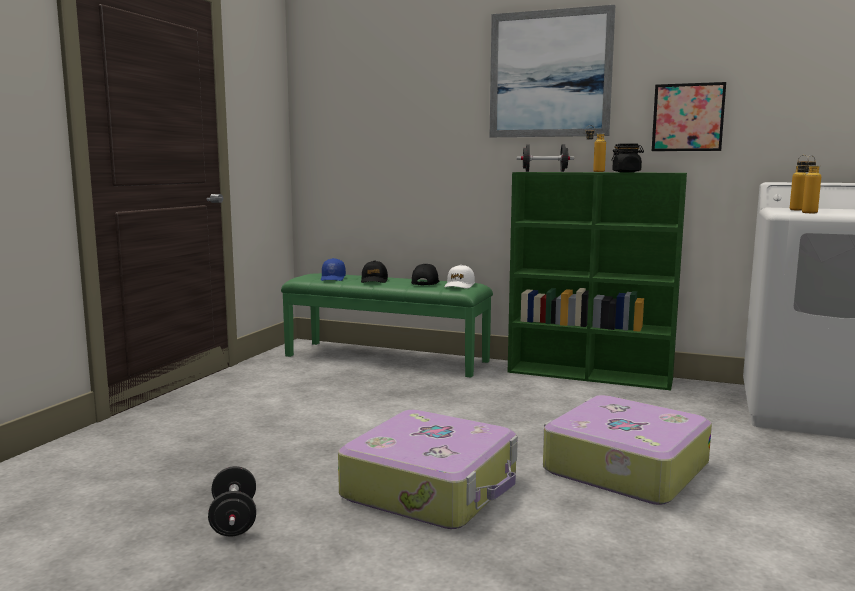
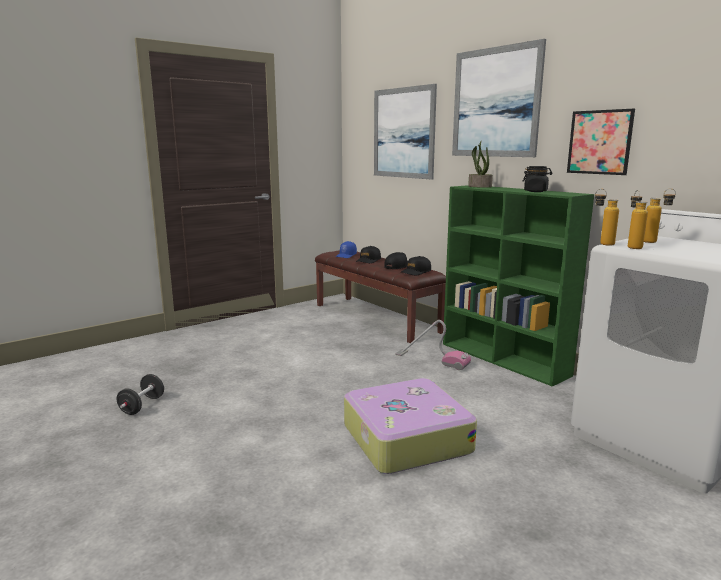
camera: 30 degrees right, 5 degrees up
(387, 358) = (376, 318): green bench -> brown bench
(406, 111) = (403, 133): none -> picture
(432, 488) = (263, 416): suitcase -> none
(459, 285) = (416, 272): white cap -> black cap
(522, 389) = (431, 360): none -> vacuum cleaner
(544, 171) = (479, 186): black dumbbell -> potted plant
(594, 171) = (515, 189): bottle -> bottle (601, 243)

